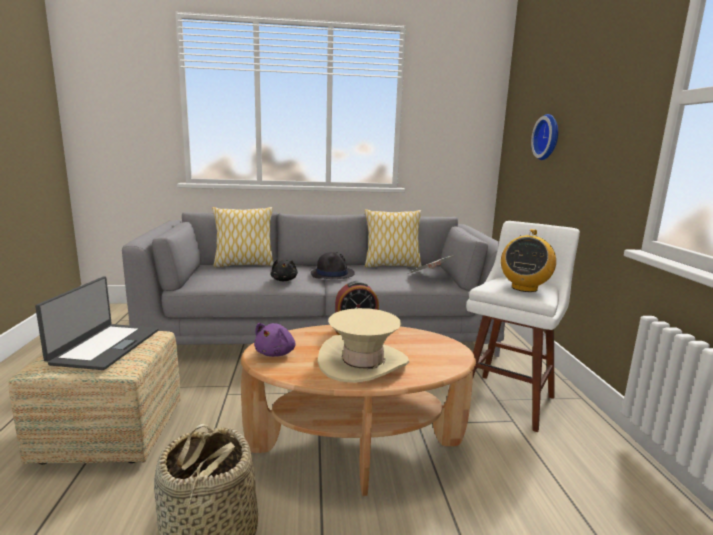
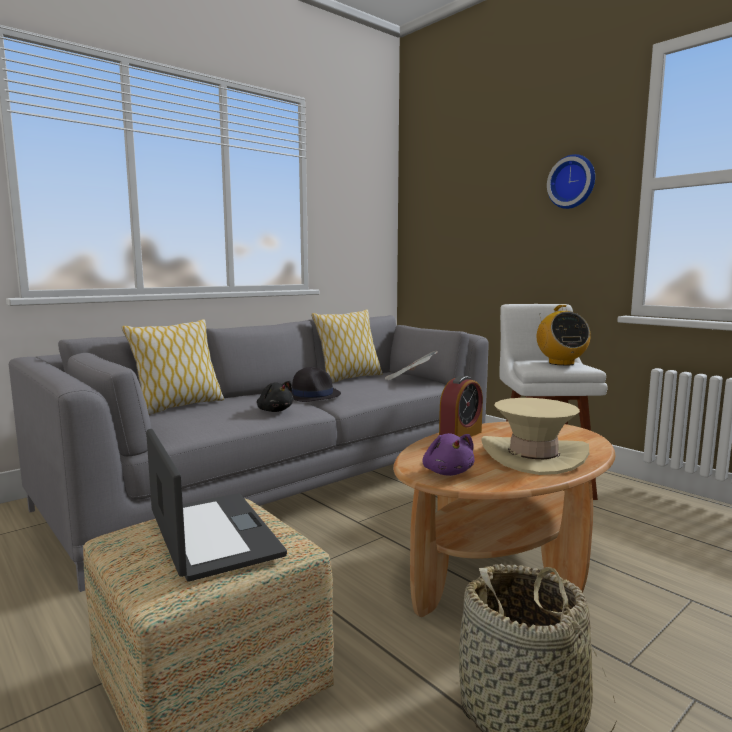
camera: 35 degrees left, 5 degrees down
(548, 137) = (479, 225): wall clock -> wall clock (572, 182)

